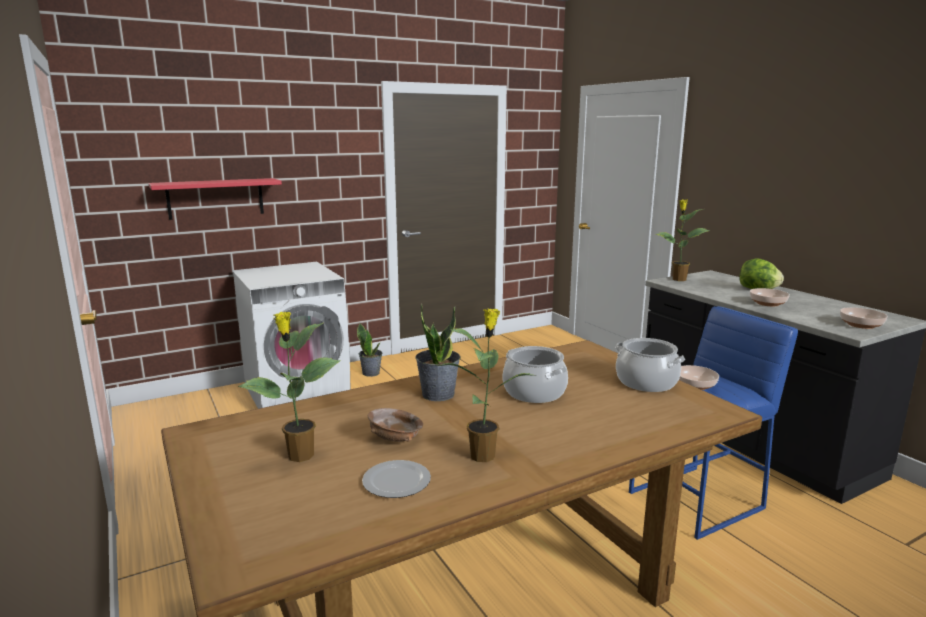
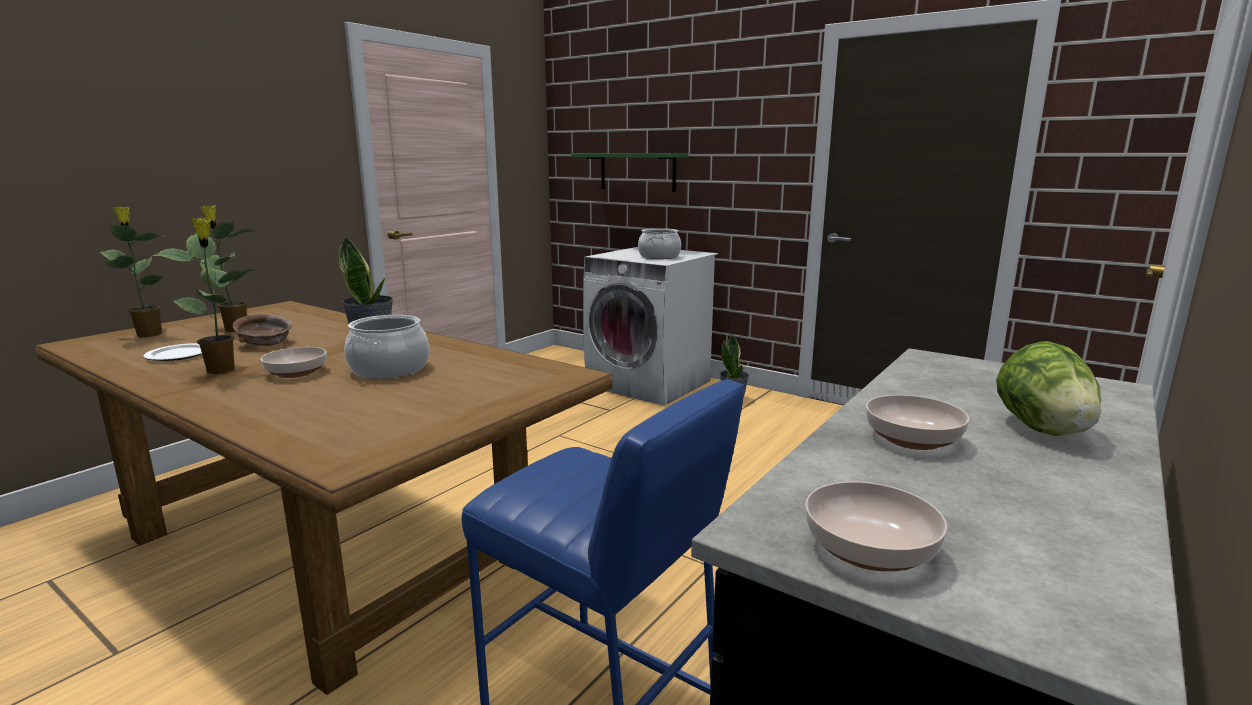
camera: 65 degrees right, 0 degrees up
(215, 198) = (637, 171): red shelf -> green shelf
(646, 382) = (449, 413): cooking pot -> cooking pot (659, 256)
(678, 279) = (969, 365): potted plant -> potted plant (149, 334)
(694, 385) = (557, 476): bowl -> bowl (296, 372)

